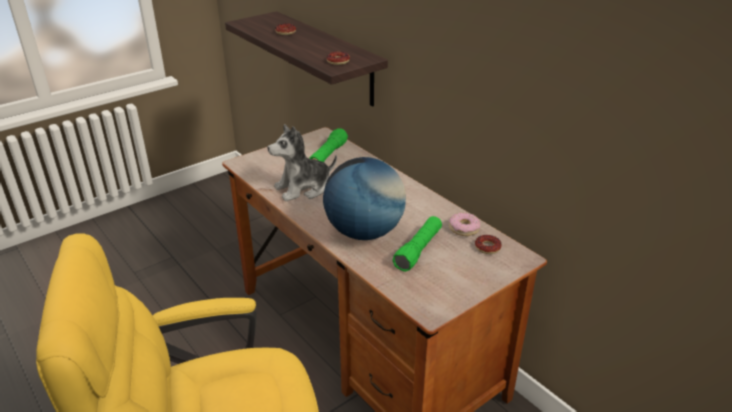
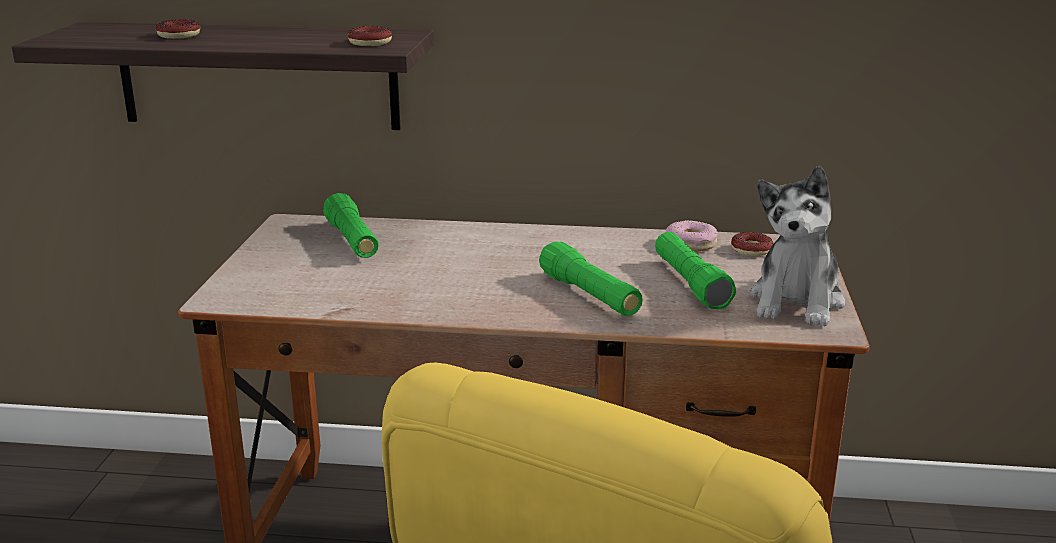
camera: 45 degrees left, 10 degrees down
(303, 188) = (398, 287): plush toy -> plush toy (797, 301)
(364, 232) = (589, 295): globe -> green flashlight

